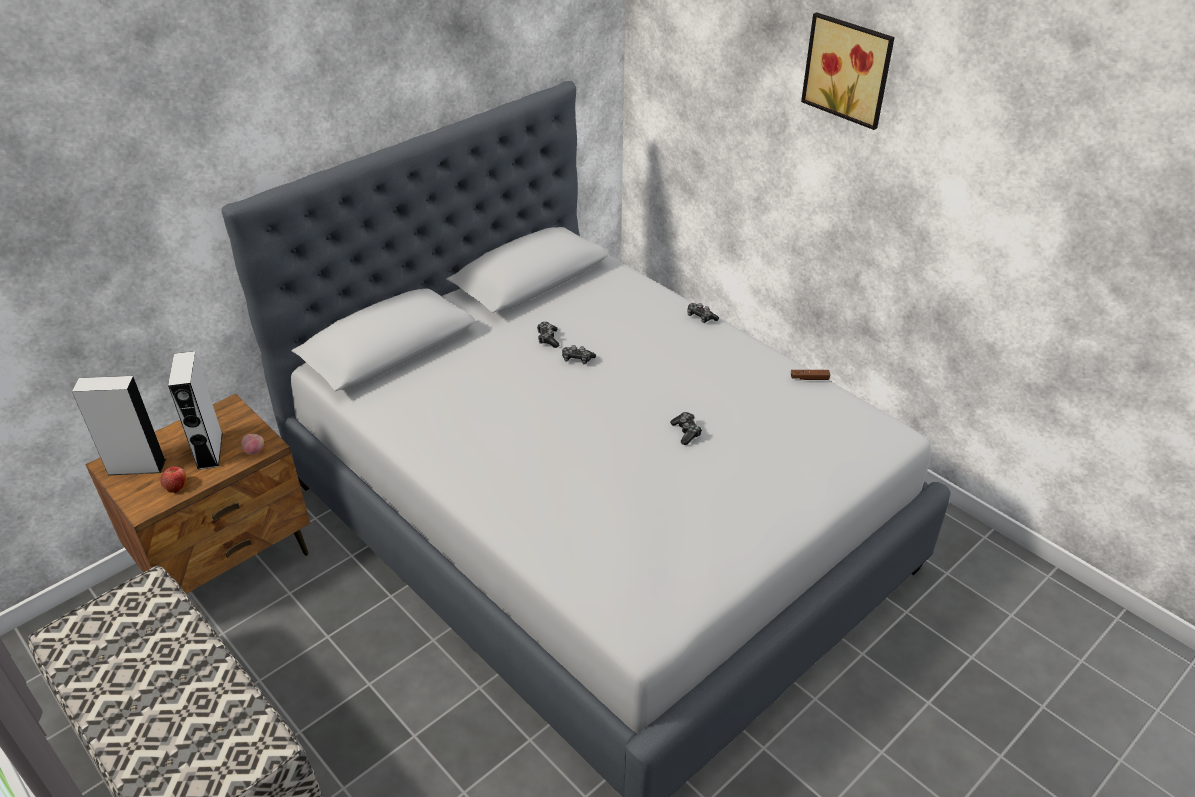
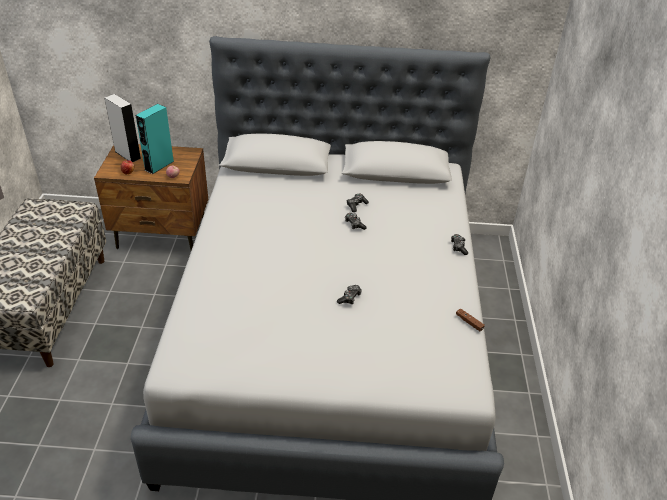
camera: 45 degrees right, 0 degrees up
(210, 451) = (159, 165): grey speaker -> turquoise speaker
(849, 69) = (622, 108): picture -> none

